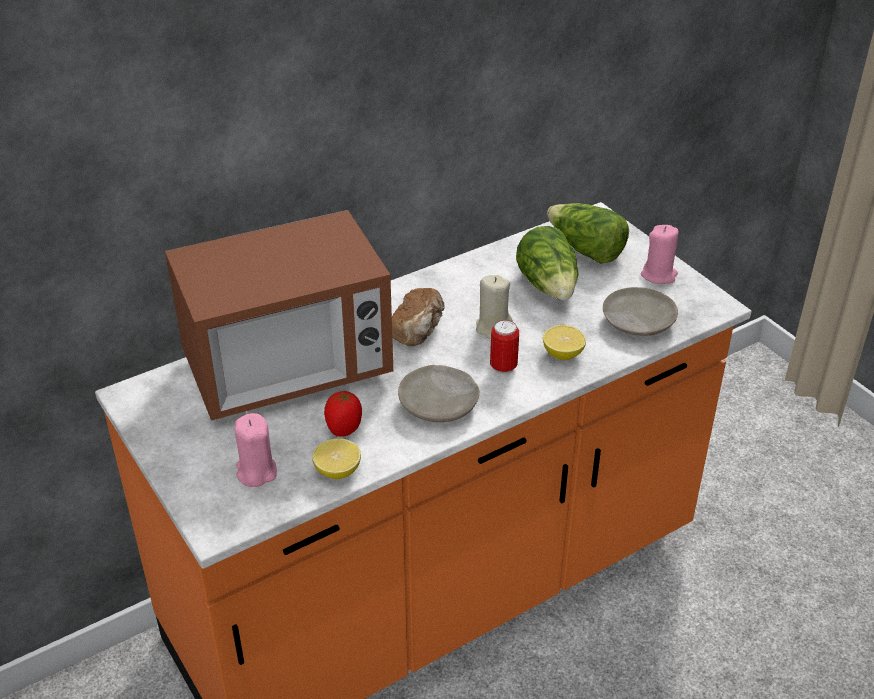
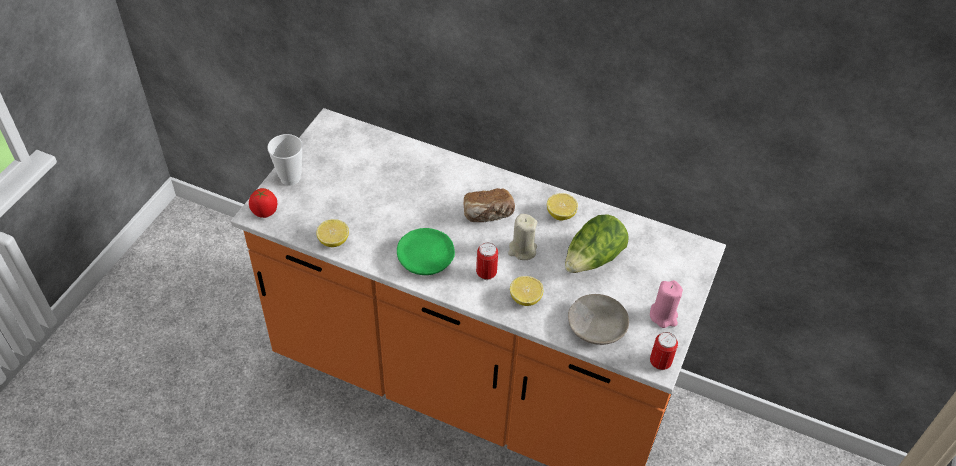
camera: 55 degrees right, 10 degrees up
(187, 469) = (290, 178): none -> cup
(256, 472) = (308, 207): pink candle -> none
(288, 369) = (402, 174): microwave -> none
(344, 429) = (370, 226): tomato -> tomato (265, 213)
(439, 404) = (426, 258): beige plate -> green plate
(468, 280) = (561, 214): none -> lemon
(585, 250) = (654, 261): lettuce -> none
(714, 303) = (660, 363): none -> can

